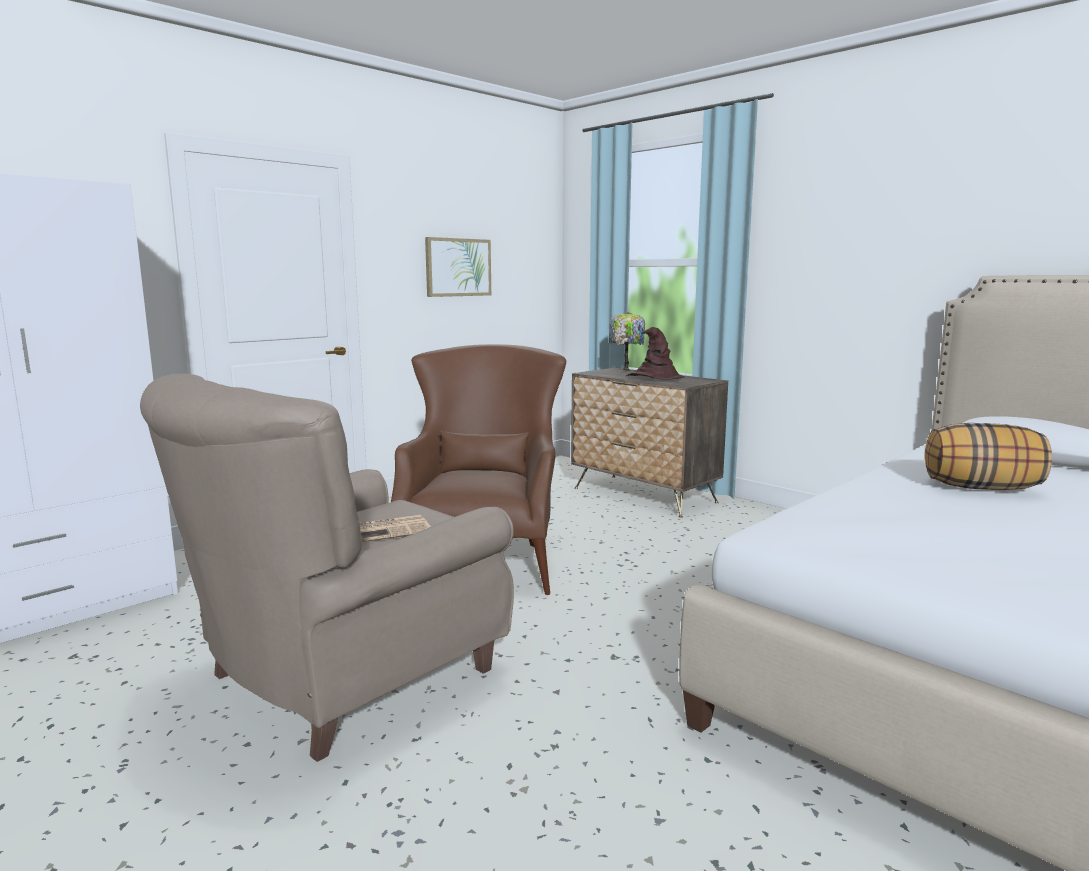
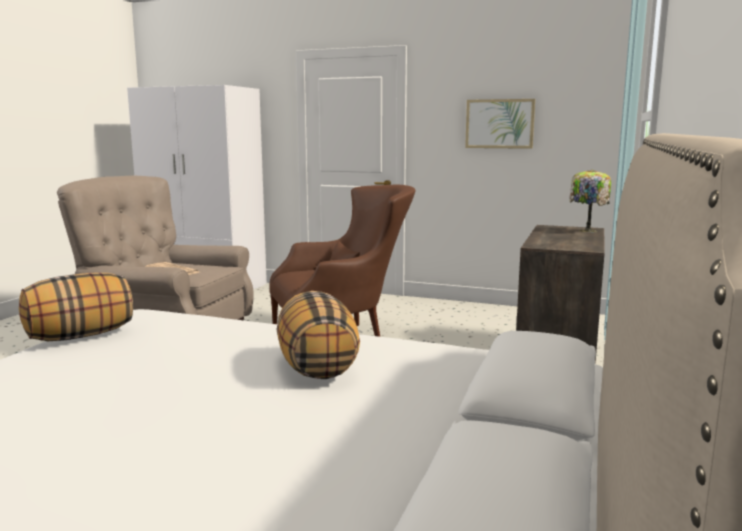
camera: 65 degrees right, 0 degrees up
(654, 378) = (558, 238): brown hat -> none
(885, 563) = (80, 336): none -> pillow

